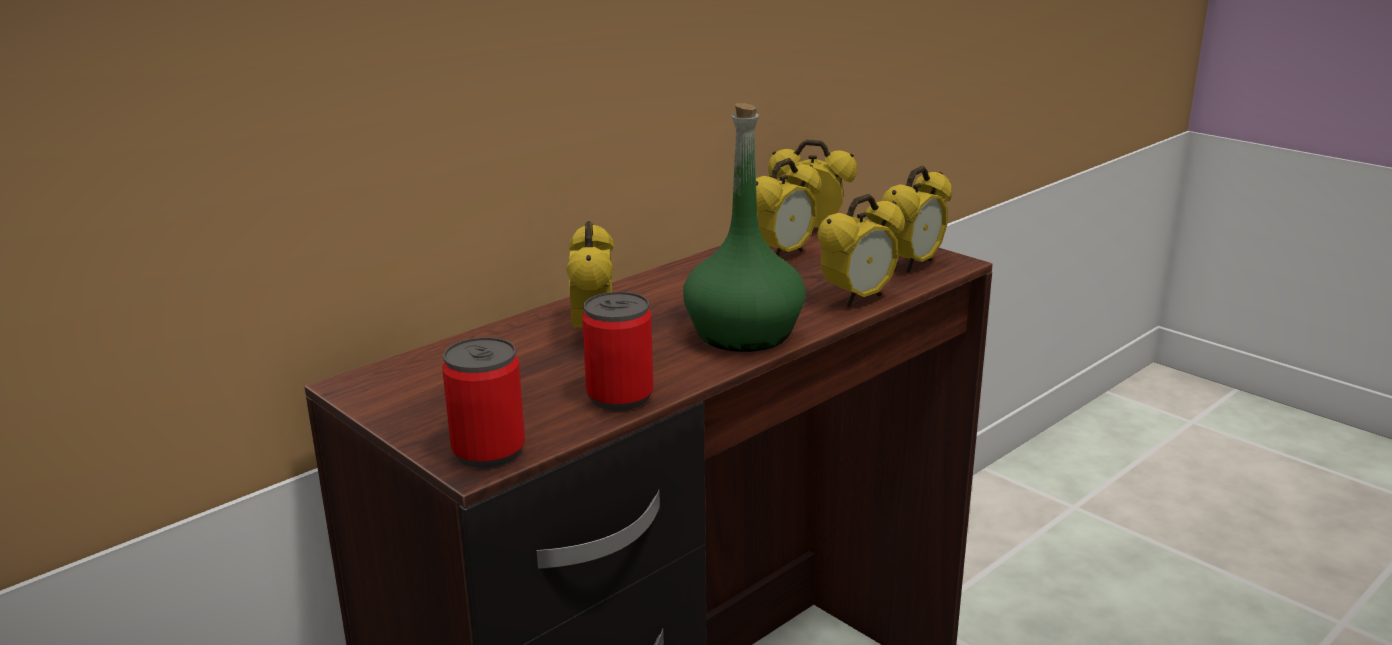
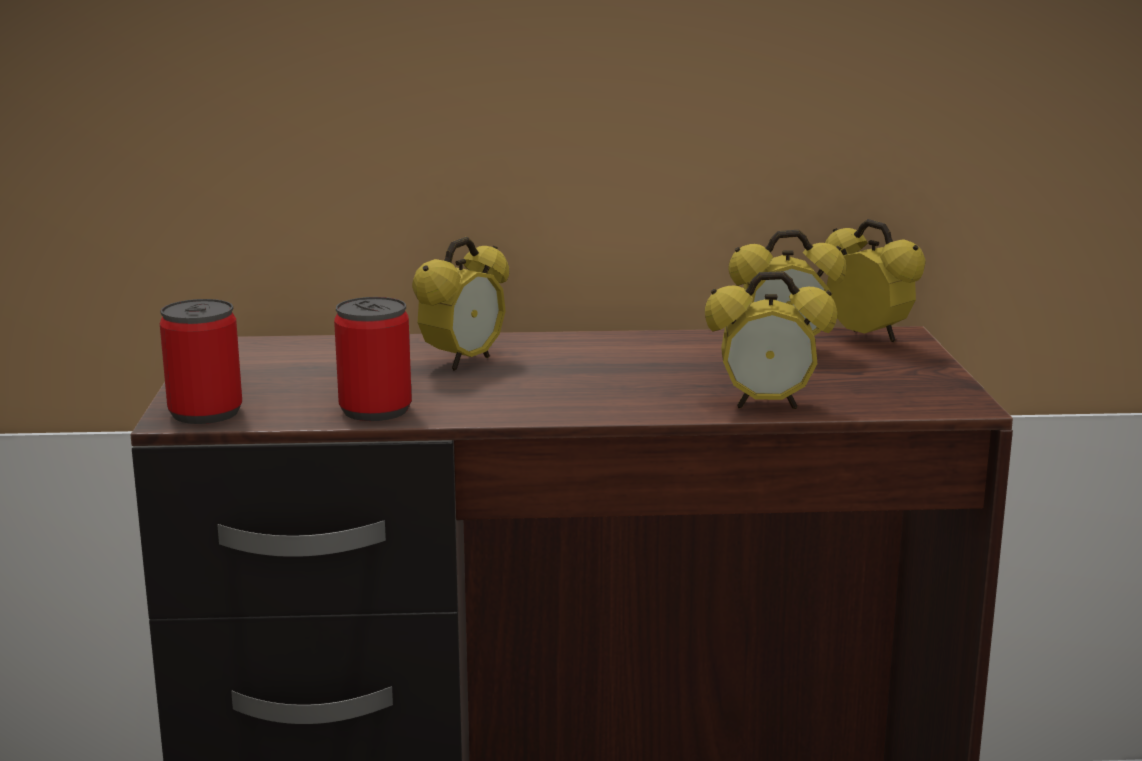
camera: 40 degrees right, 5 degrees down
(744, 334) = (586, 399): green bottle -> none
(912, 265) = (904, 394): alarm clock -> none

